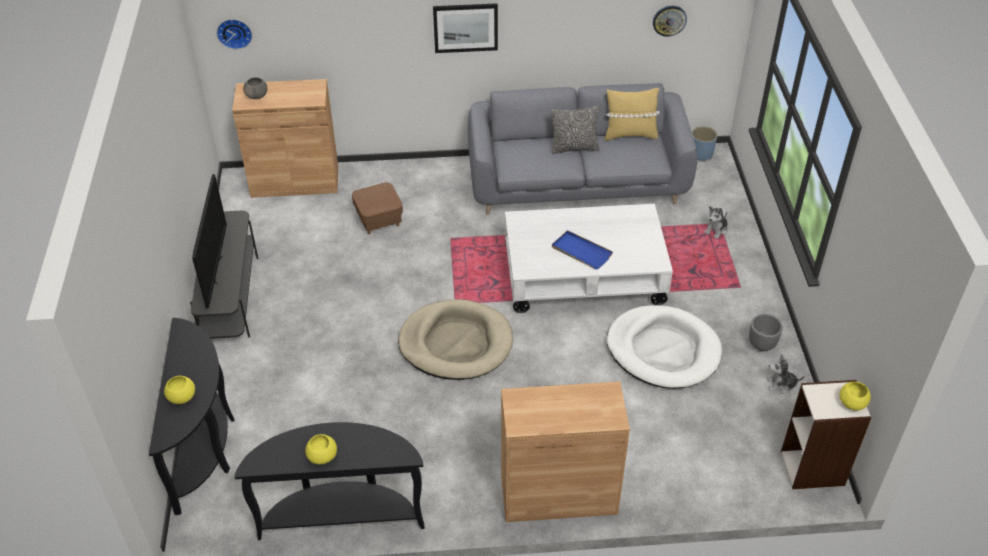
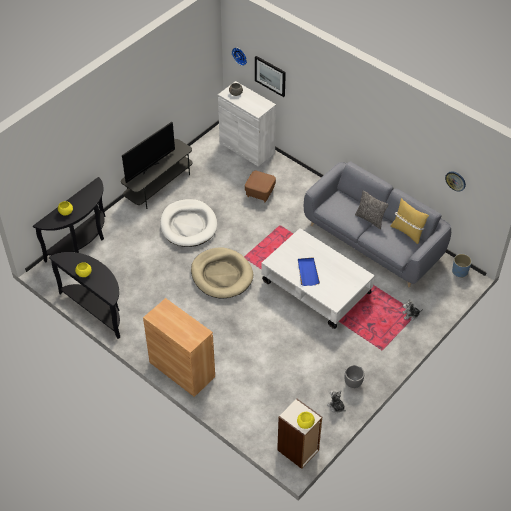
camera: 45 degrees right, 5 degrees up
(295, 181) = (247, 147): brown cabinet -> white cabinet
(465, 27) = (347, 118): picture -> picture (270, 76)
(663, 350) = (304, 349): white dog bed -> white dog bed (188, 225)

